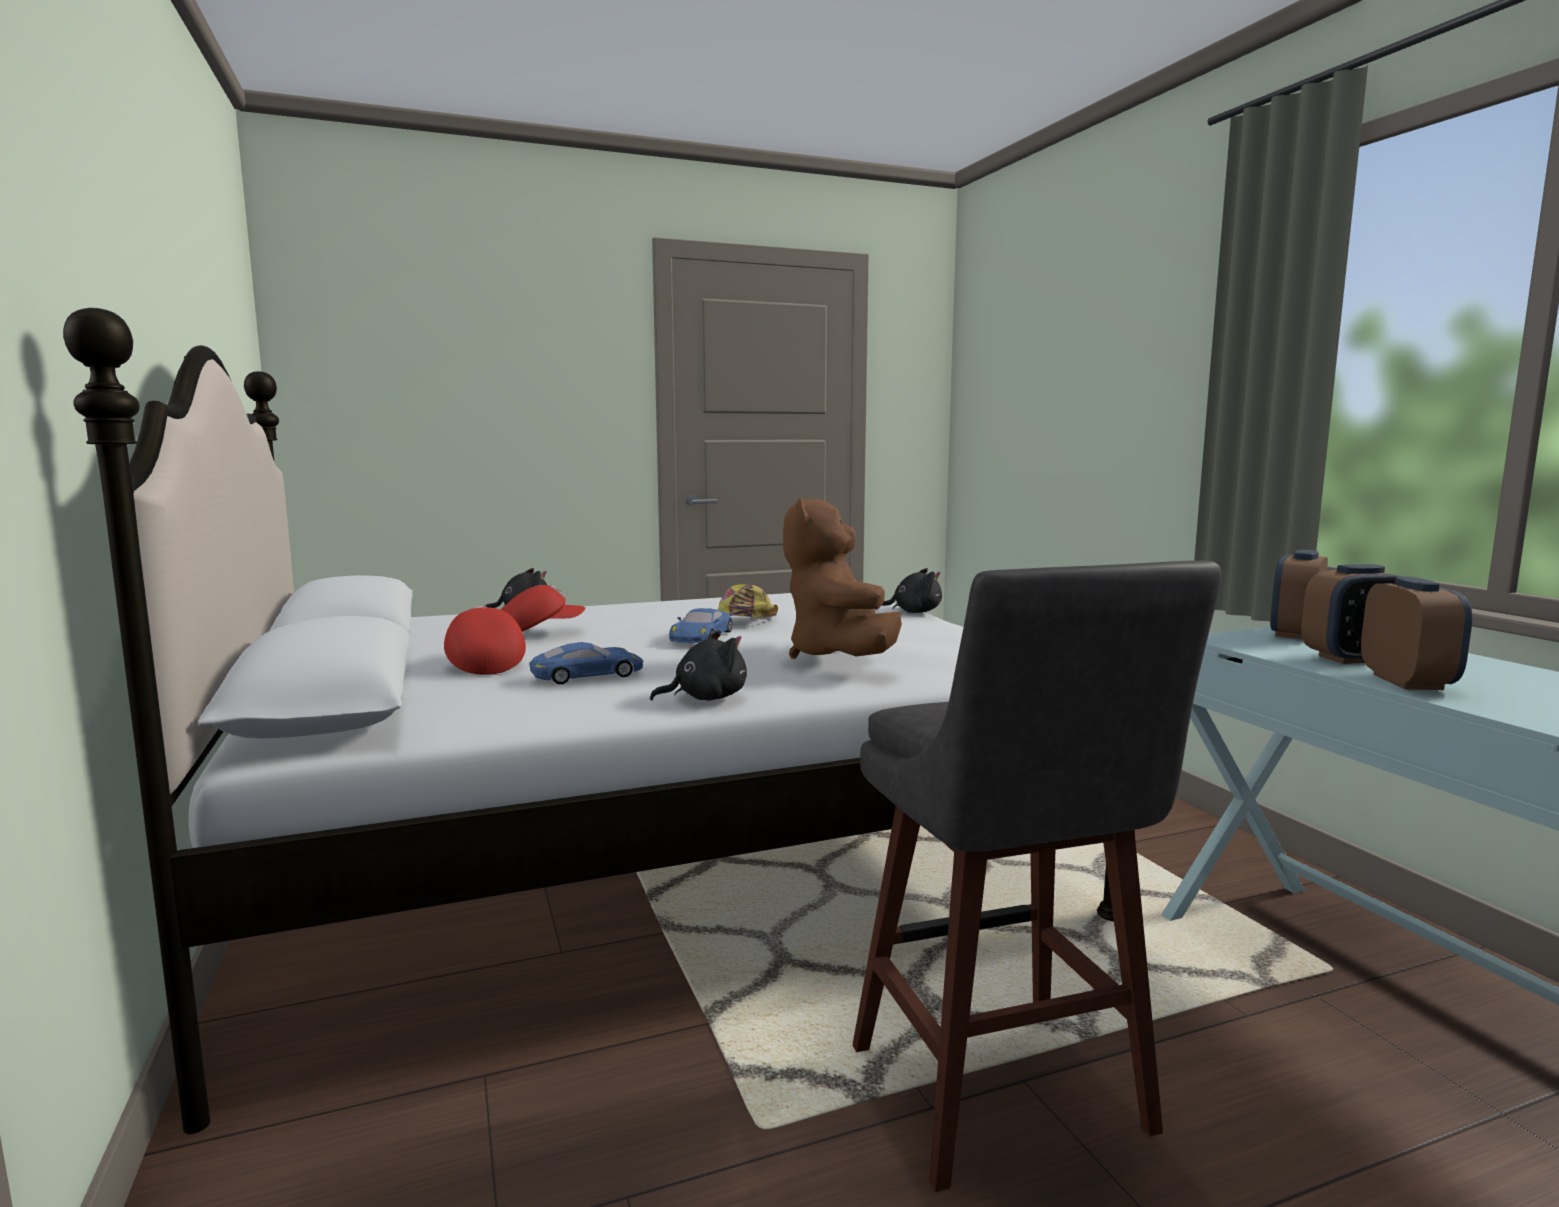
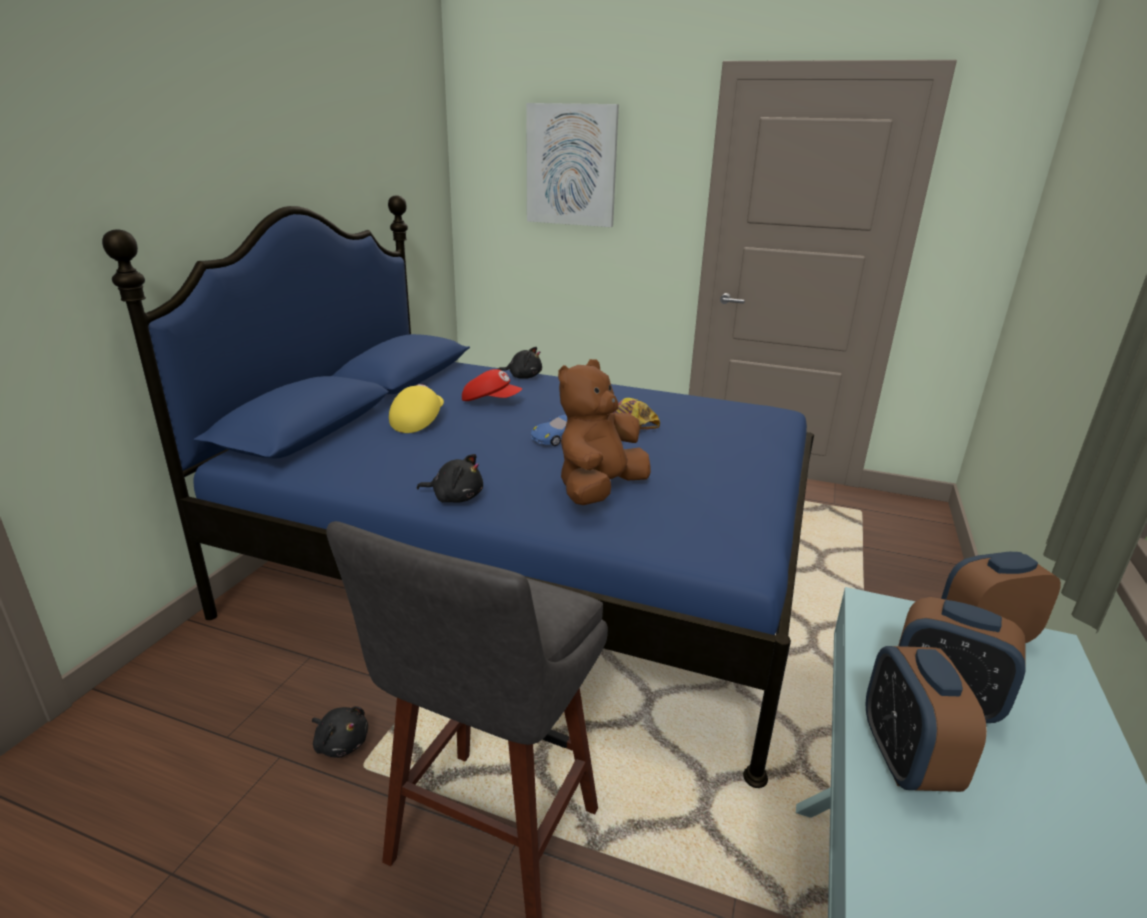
camera: 40 degrees right, 15 degrees up
(471, 351) = (571, 165): none -> picture
(483, 664) = (417, 421): red cap -> yellow cap
(587, 675) = (440, 451): blue toy car -> none
(657, 860) = (532, 571): white bed -> blue bed
(913, 612) = (775, 456): black plush toy -> black plush toy (341, 743)
(1407, 682) = (905, 759): alarm clock -> alarm clock turned 135 degrees clockwise

